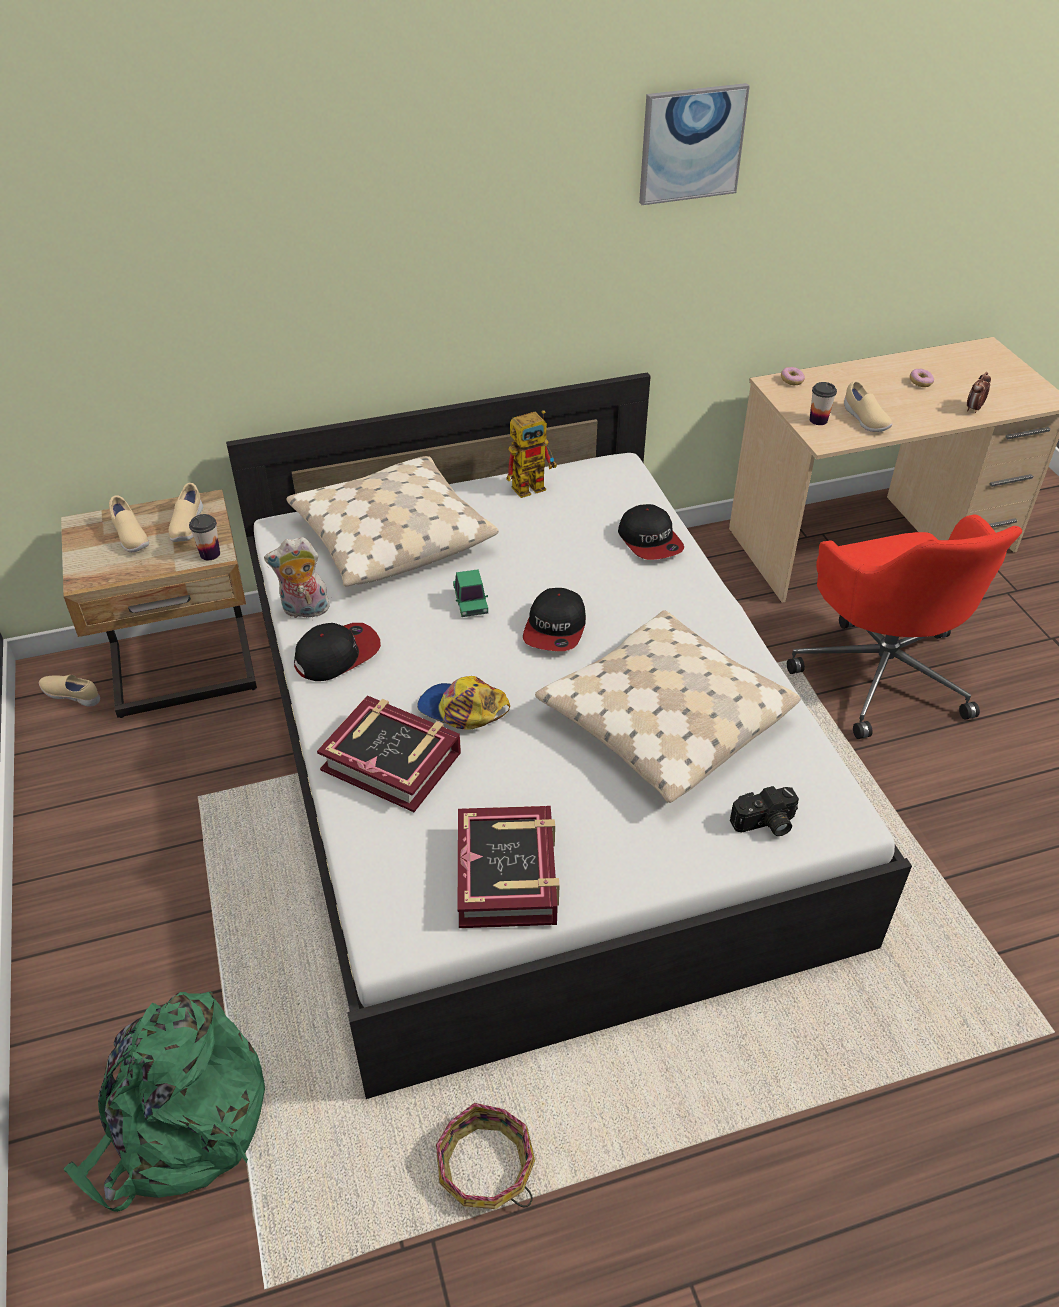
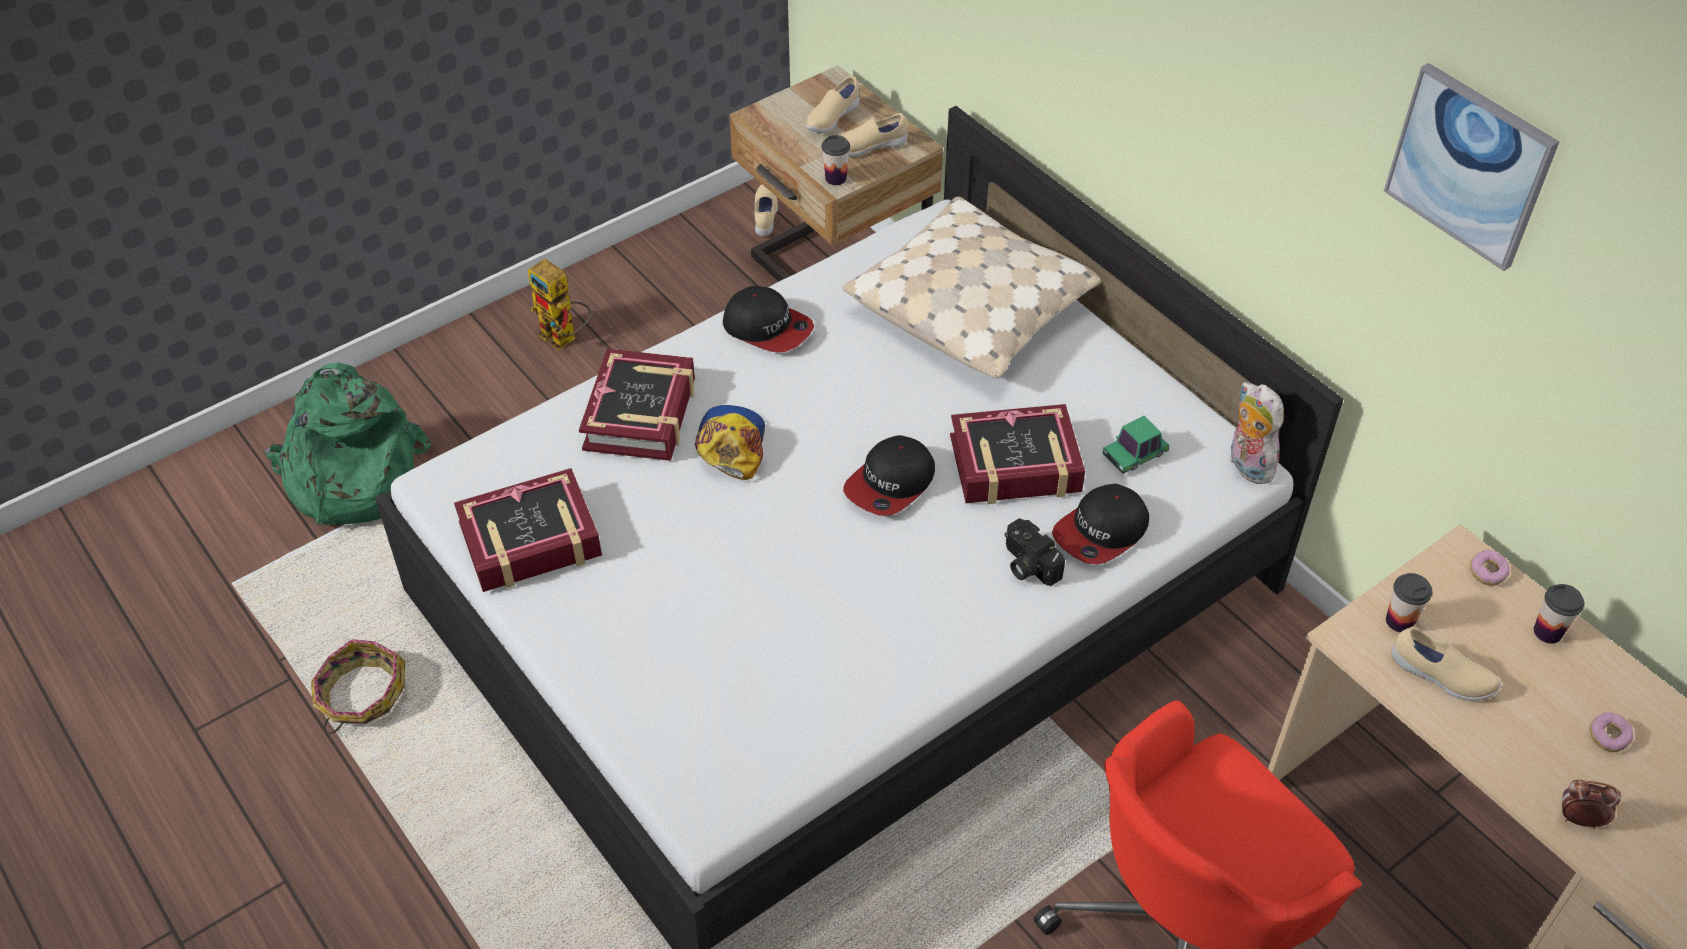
camera: 70 degrees right, 5 degrees up
(304, 611) = (819, 282): plush toy -> plush toy (1246, 465)
(470, 602) = (896, 401): toy car -> toy car (1135, 455)
(533, 485) = (1146, 395): toy robot -> toy robot (565, 338)
(555, 628) = (890, 483): cap -> cap turned 45 degrees counterclockwise
(569, 561) = (1015, 465): none -> book
(663, 720) = (789, 614): beige pillow -> none
(765, 824) = (666, 736): camera -> camera (1027, 565)
(841, 376) = (1547, 632): none -> cup
(864, 420) = (1440, 677): beige shoe -> beige shoe turned 105 degrees counterclockwise

